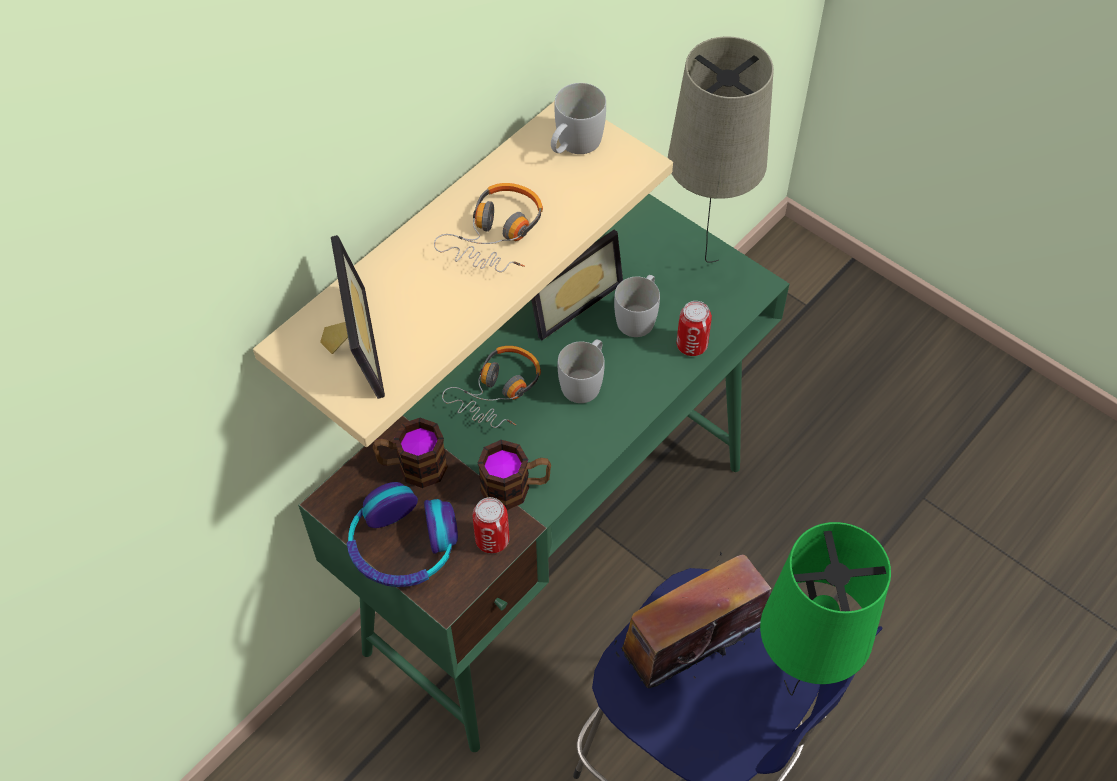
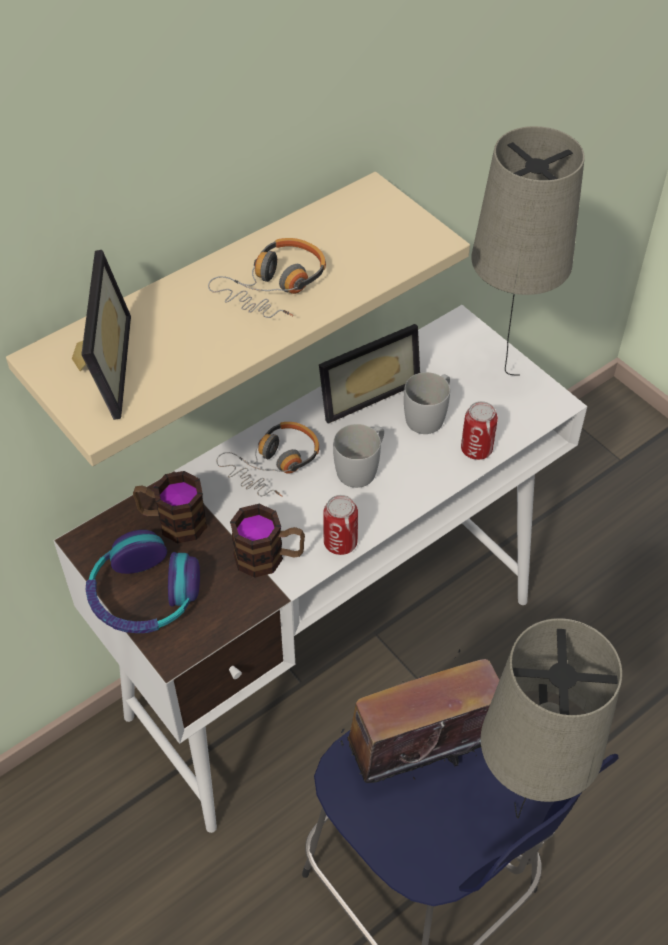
camera: 10 degrees right, 5 degrees down
(492, 539) = (234, 603): can -> can (340, 543)
(559, 554) = (334, 655): green desk -> white desk
(574, 145) = (373, 217): white mug -> none
(790, 705) = (515, 830): green table lamp -> beige table lamp

